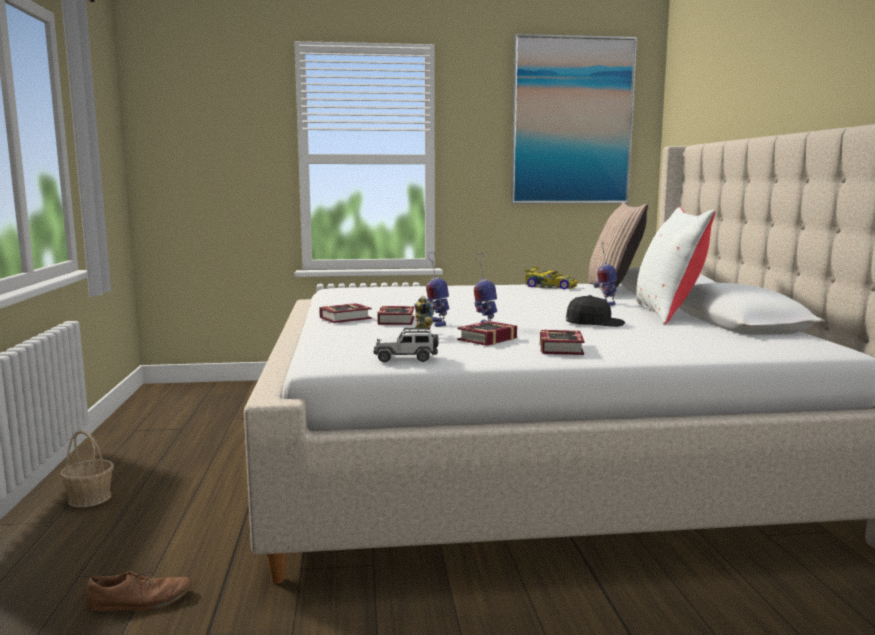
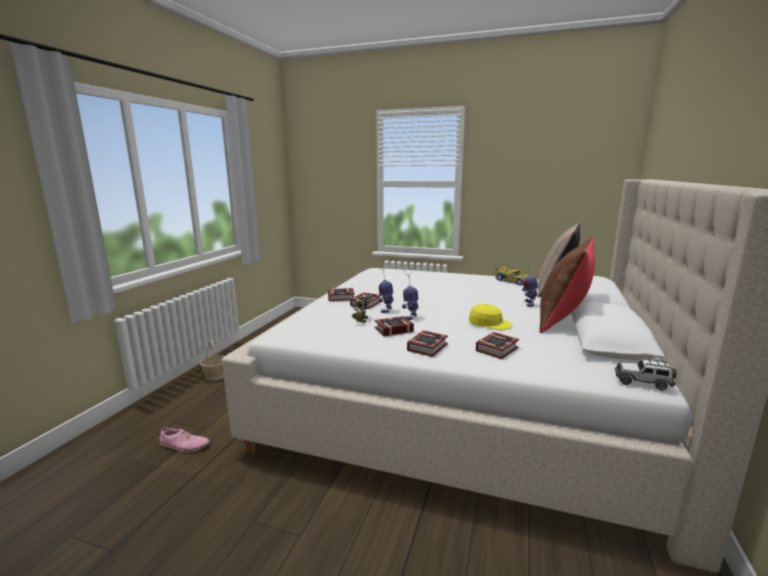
camera: 25 degrees right, 5 degrees up
(140, 601) = (184, 445): brown shoe -> pink shoe
(406, 358) = (321, 340): toy car -> toy car (642, 382)
(572, 121) = (565, 156): picture -> none
(594, 323) = (489, 324): black cap -> yellow cap
(644, 340) = (499, 349): none -> book
(668, 313) = (562, 320): white pillow -> brown pillow

